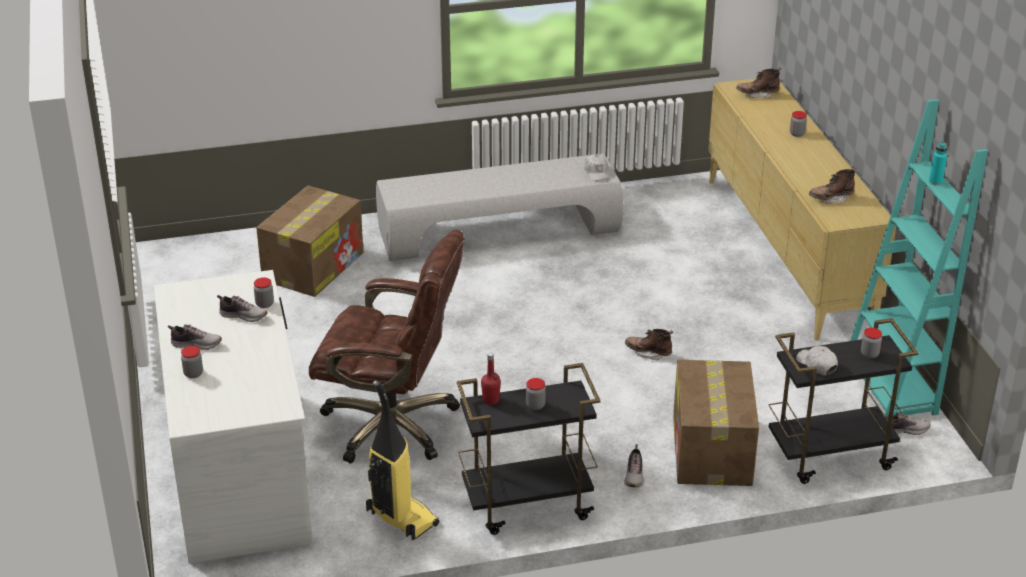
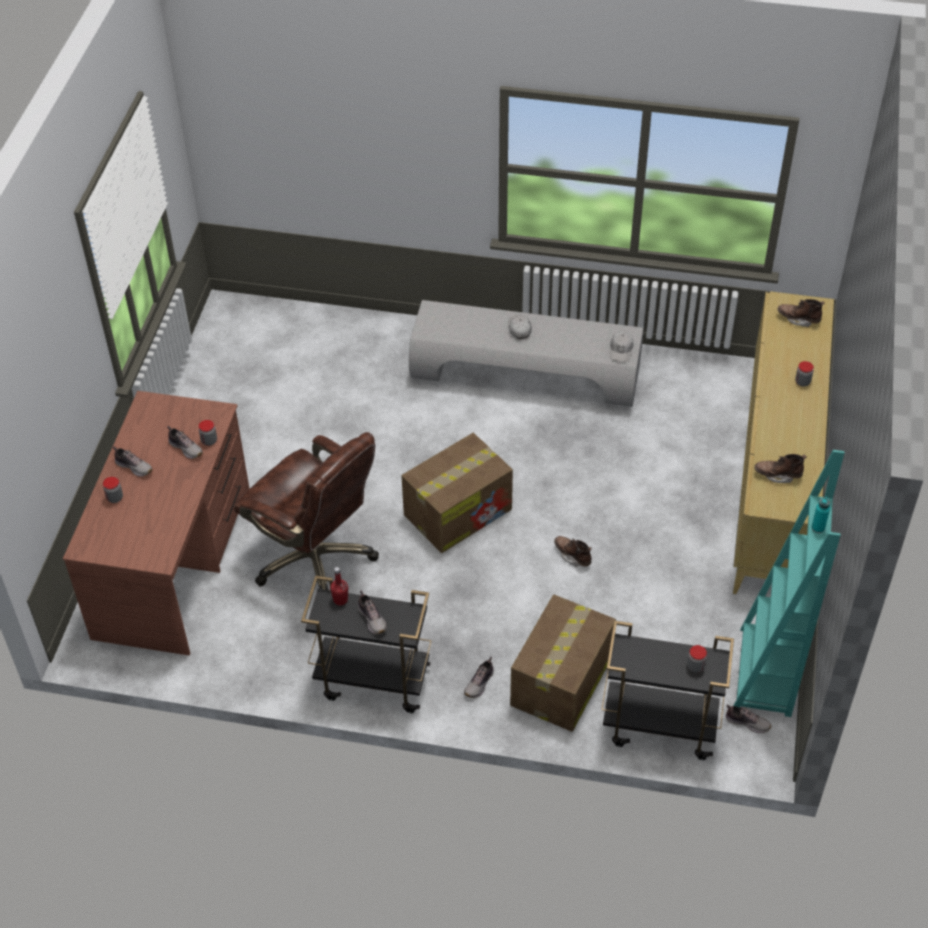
camera: 25 degrees right, 15 degrees up
(239, 470) = (174, 561): white desk -> brown desk
(314, 265) = (347, 362): cardboard box -> cardboard box (459, 511)
(400, 518) = (268, 656): vacuum cleaner -> none
(535, 405) = (372, 618): jar -> shoe
(816, 364) = (639, 661): white cap -> white cap (519, 328)

